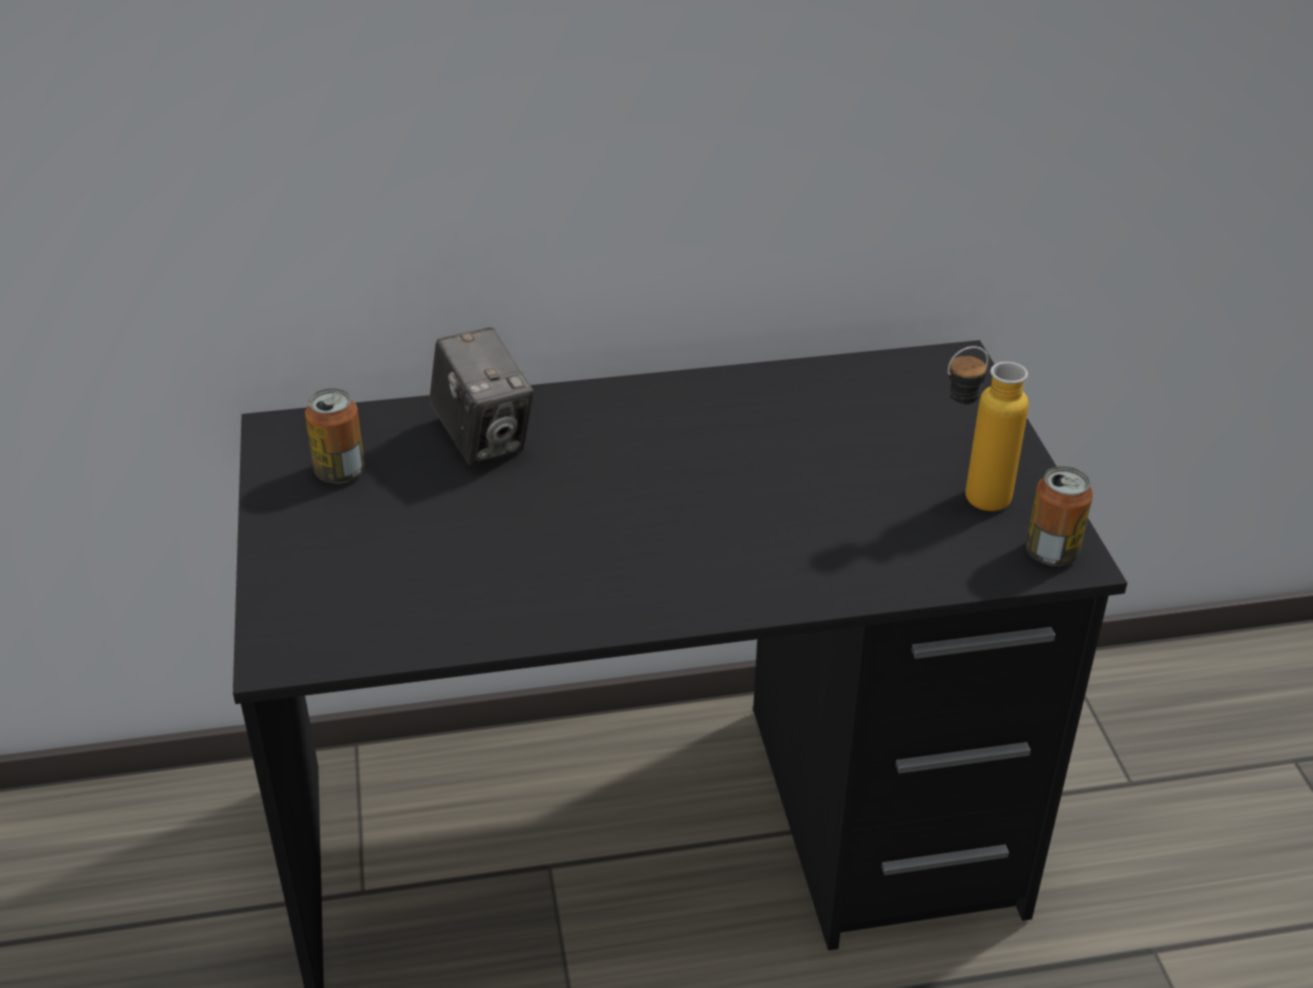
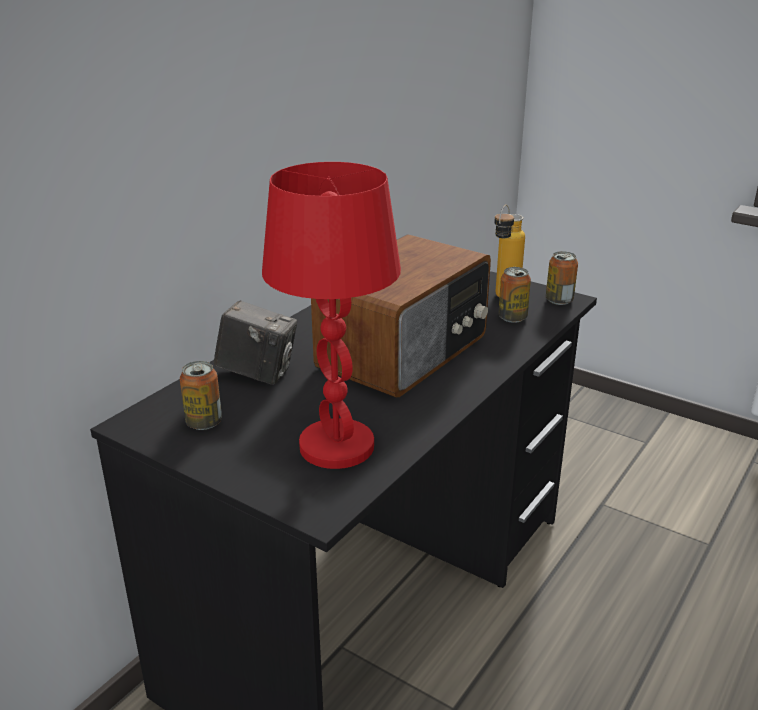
camera: 45 degrees left, 10 degrees down
(411, 589) = (337, 446): none -> red table lamp
(691, 509) = (406, 352): none -> radio
(925, 541) = (512, 318): none -> can

